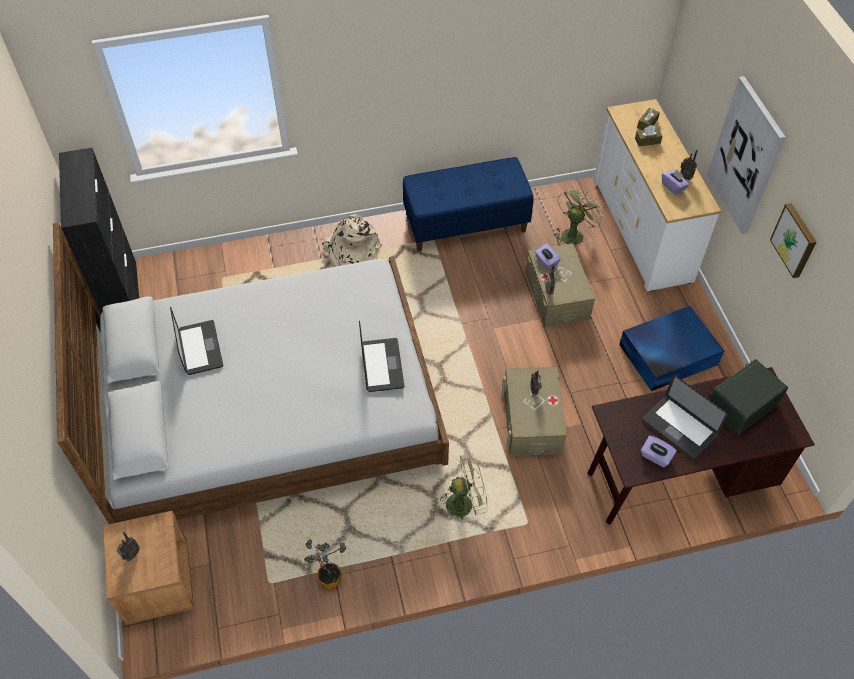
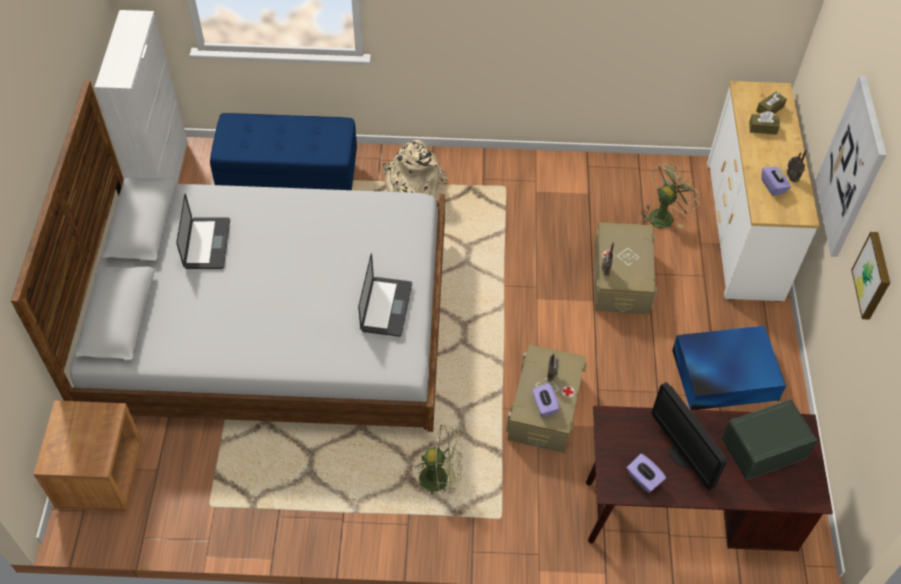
camera: 15 degrees right, 0 degrees up
(124, 299) = (163, 177): black cabinet -> white cabinet
(131, 555) = (71, 437): radio -> none
(328, 577) = (271, 516): potted plant -> none
(466, 224) = (547, 178): blue bench -> blue bench (290, 180)
(546, 262) = (614, 239): purple tissue box -> purple tissue box (544, 405)
(679, 428) = (682, 454): laptop -> monitor

